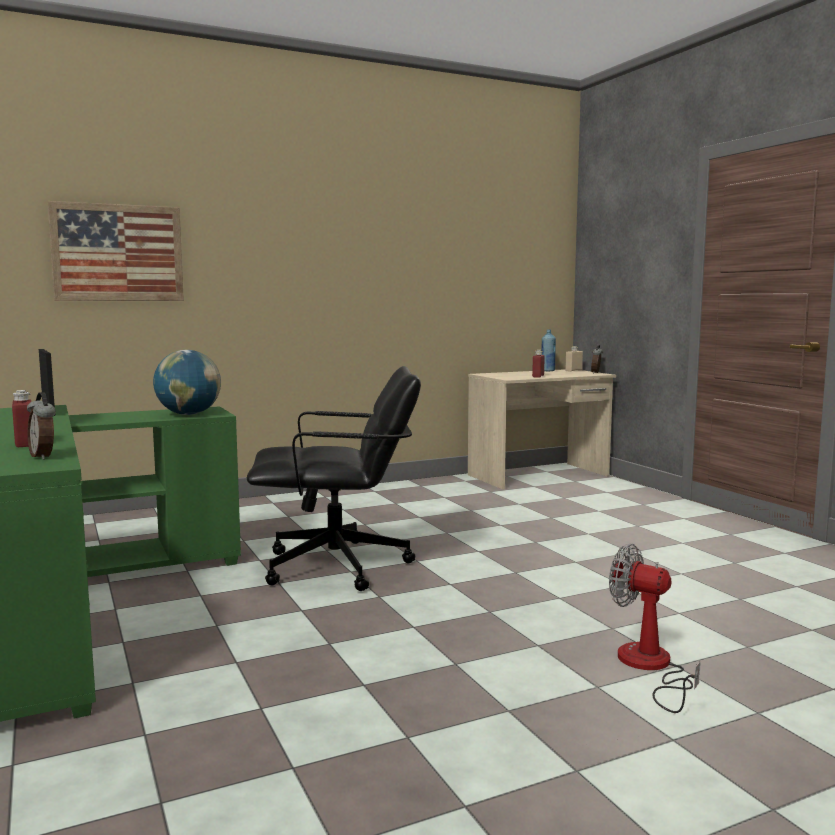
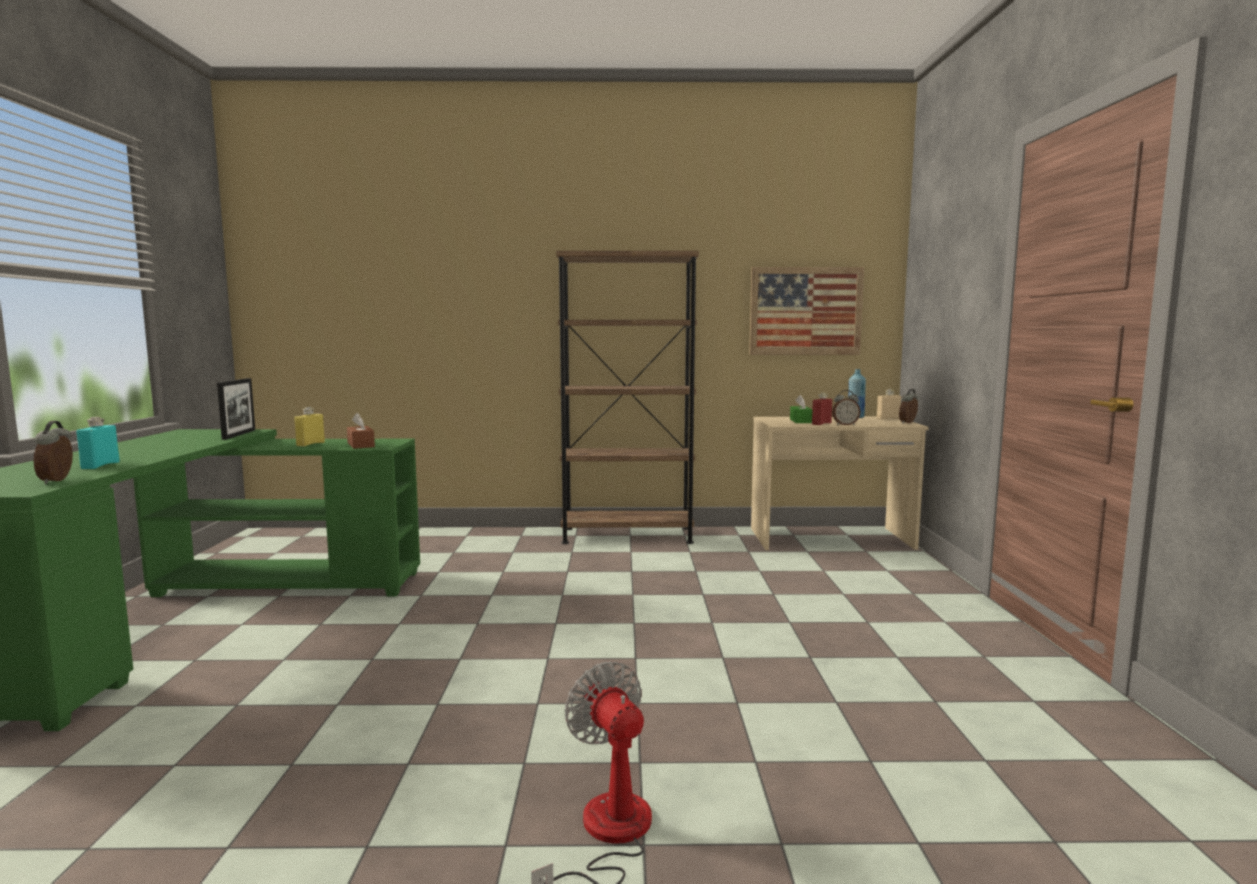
camera: 25 degrees right, 0 degrees up
(25, 443) = (100, 465): red bottle -> turquoise bottle
(118, 253) = (390, 291): picture -> picture (805, 311)
(130, 417) = (310, 444): none -> yellow bottle
(189, 414) = (361, 445): globe -> brown tissue box
(338, 567) = (474, 616): black office chair -> none
(372, 491) = (627, 535): none -> brown bookcase
(516, 375) = (800, 421): none -> green tissue box
(557, 376) = (845, 425): none -> alarm clock

